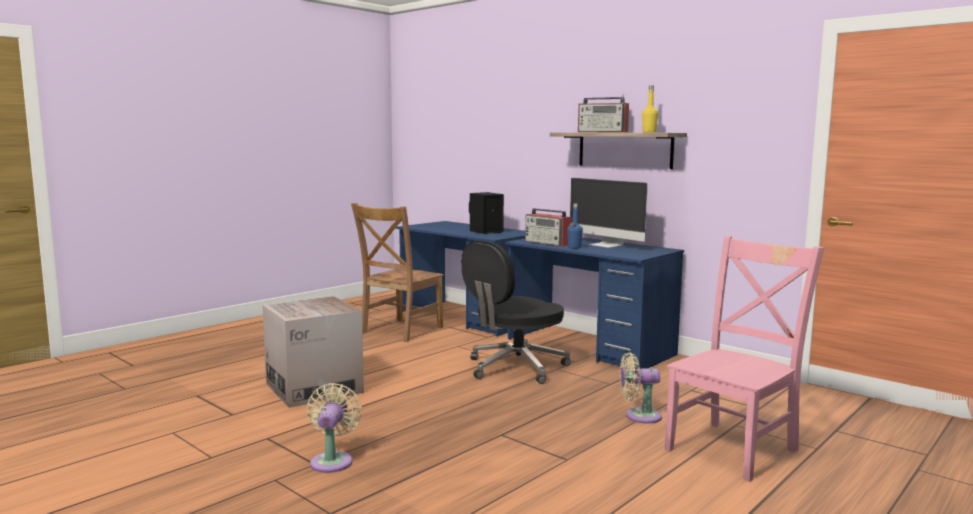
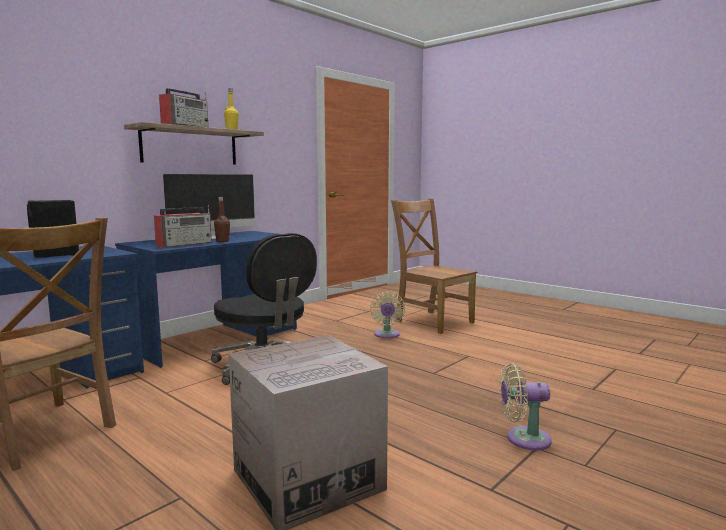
camera: 90 degrees left, 0 degrees up
(574, 247) = (222, 241): blue bottle -> brown bottle
(734, 448) = (432, 321): pink chair -> brown chair

